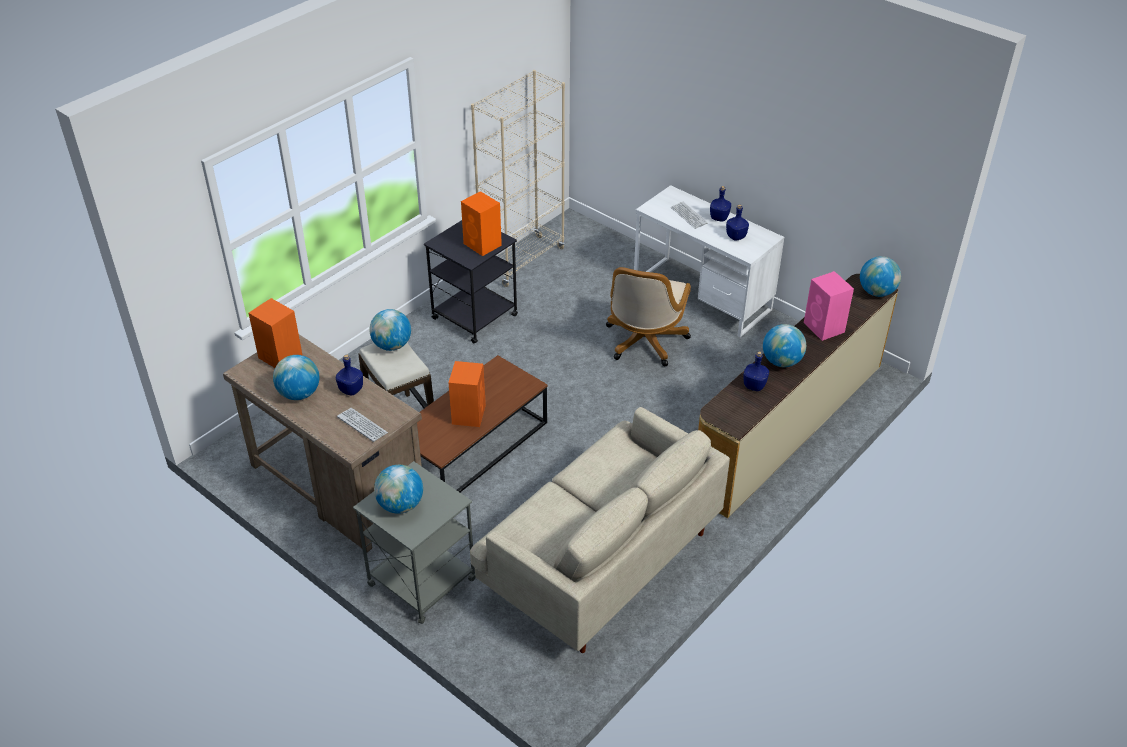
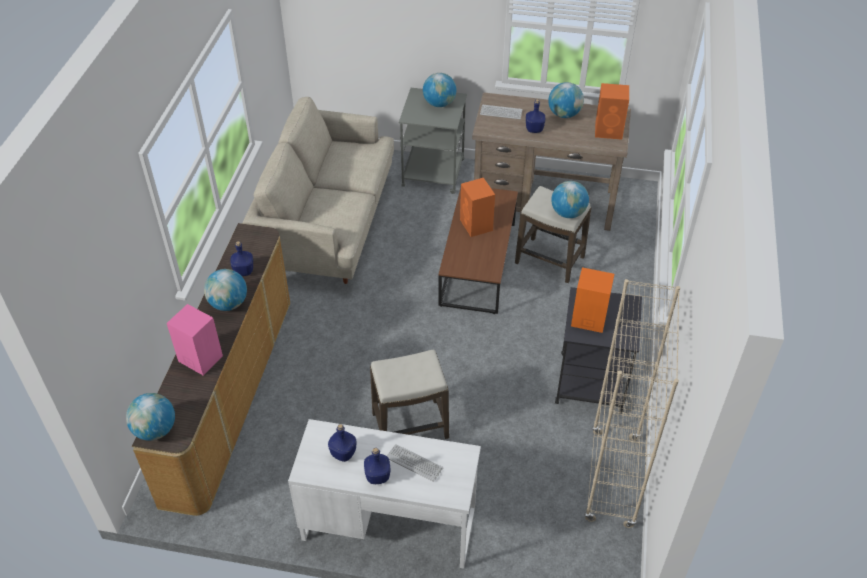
camera: 150 degrees right, 5 degrees up
(644, 344) = (410, 425): office chair -> stool

